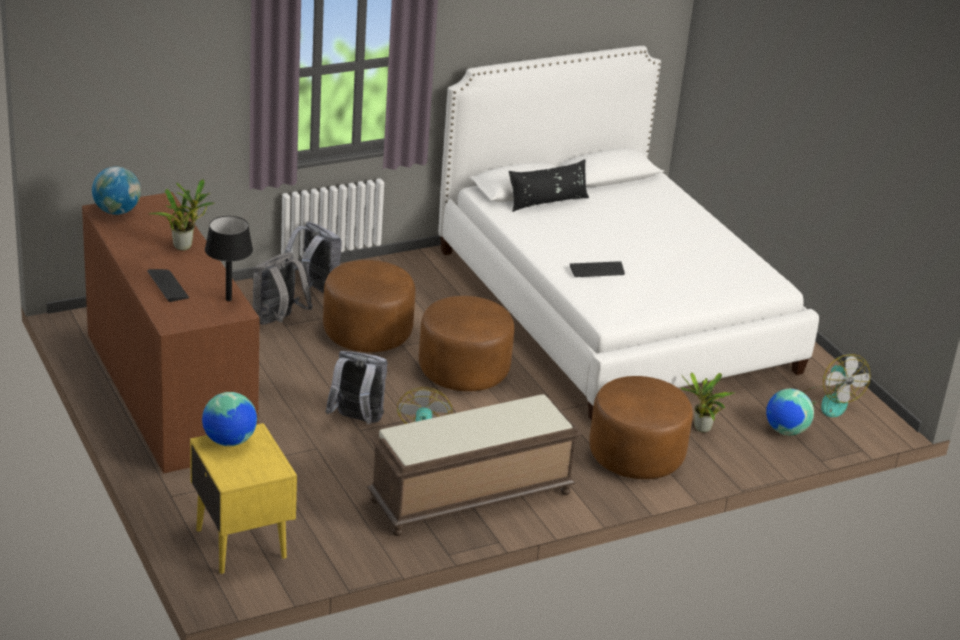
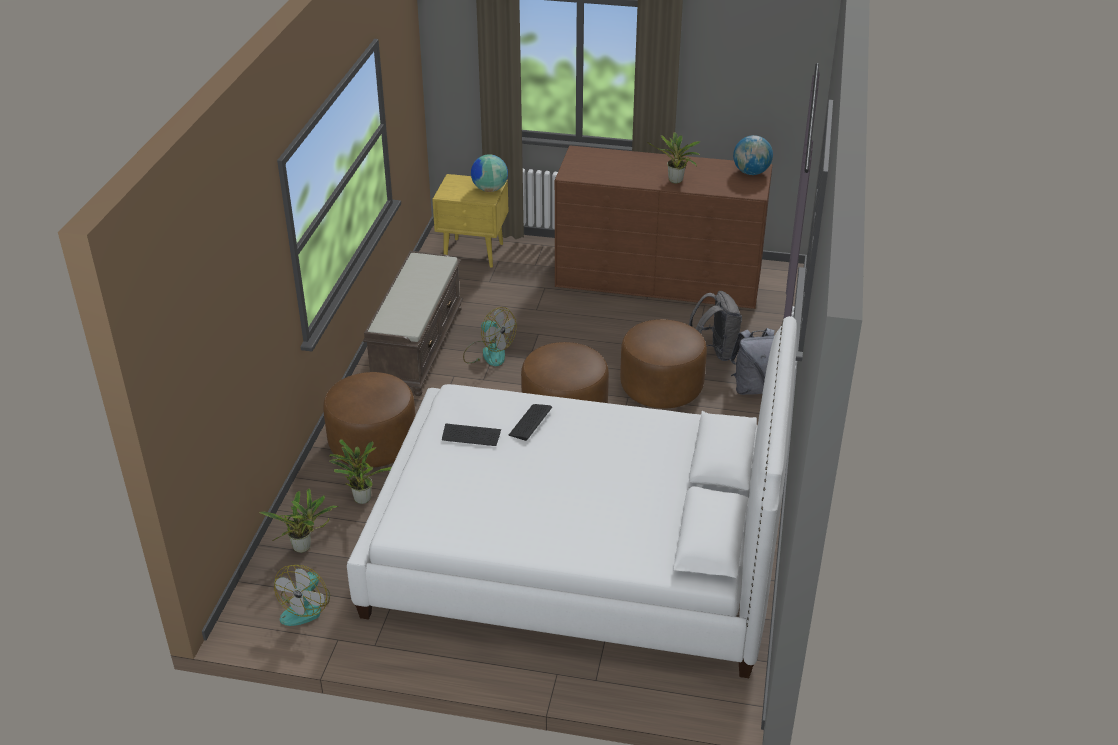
camera: 130 degrees right, 5 degrees up
(168, 286) = (626, 162): keyboard -> keyboard (471, 436)
(228, 299) = (587, 176): black table lamp -> none
(356, 420) = (550, 337): grey backpack -> none
(547, 202) = (682, 459): black pillow -> none
(785, 431) = (305, 547): globe -> potted plant
(829, 401) = (306, 607): fan -> fan turned 90 degrees counterclockwise

